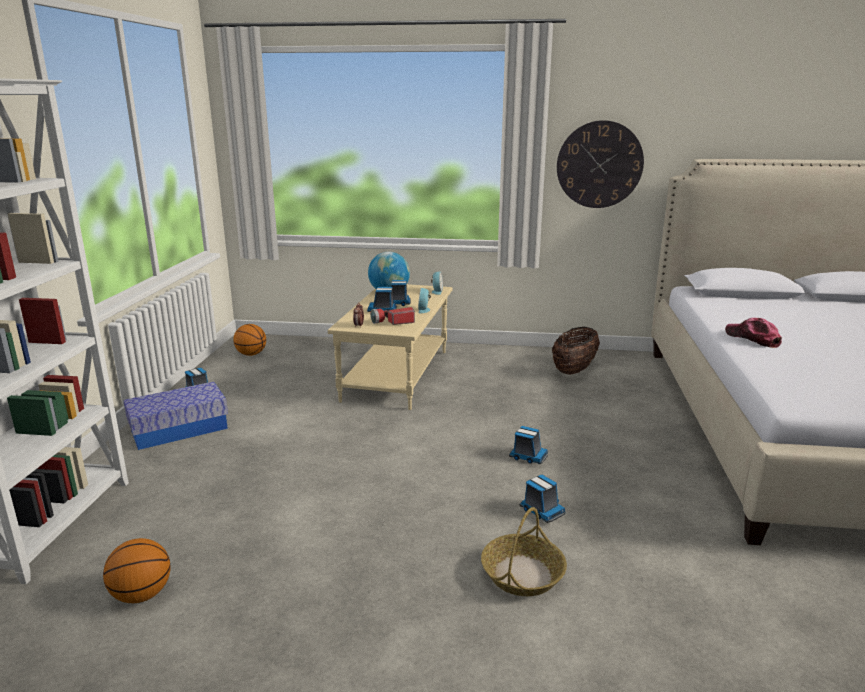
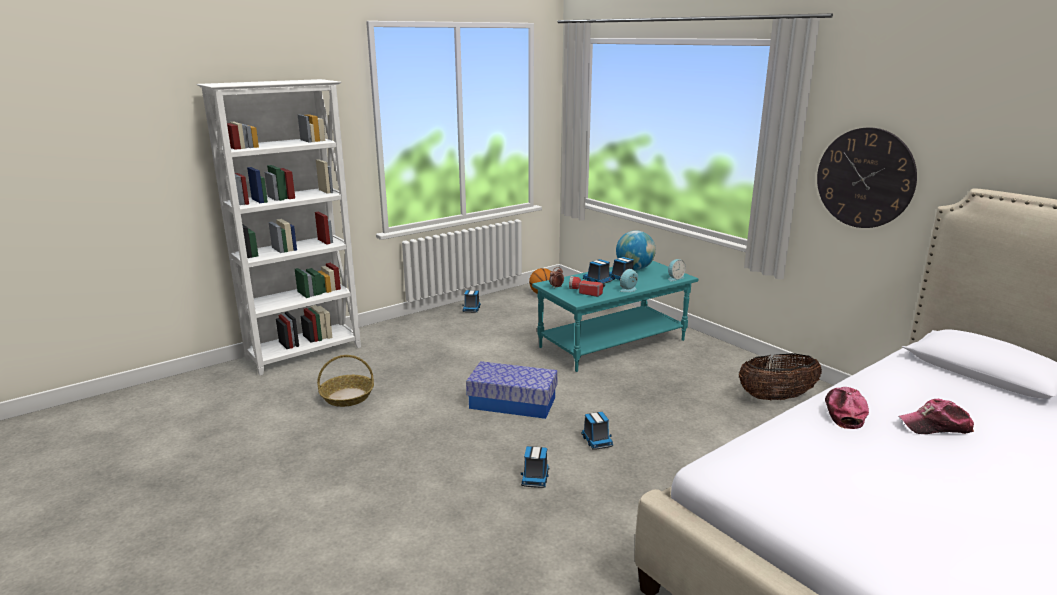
camera: 45 degrees right, 0 degrees up
(141, 594) = (285, 404): basketball -> none
(179, 429) = (427, 327): storage box -> storage box (512, 403)
(397, 375) = (613, 344): beige coffee table -> turquoise coffee table
(522, 574) = (452, 503): basket -> basket (347, 396)
(798, 329) = (935, 426): none -> cap

